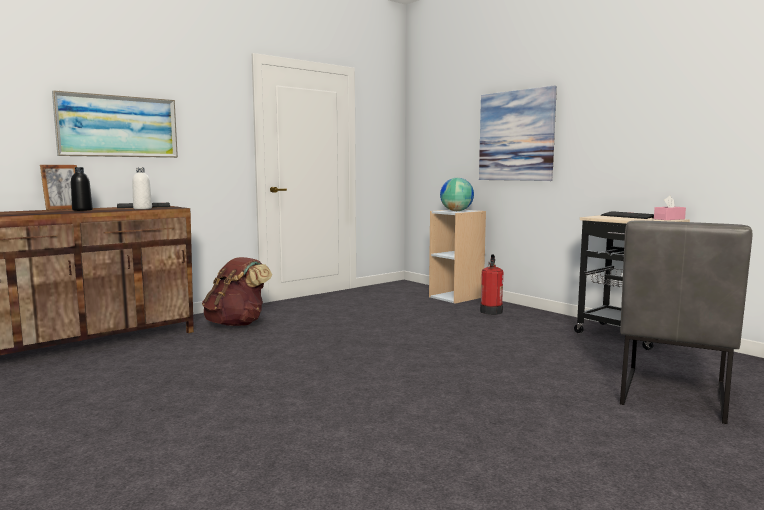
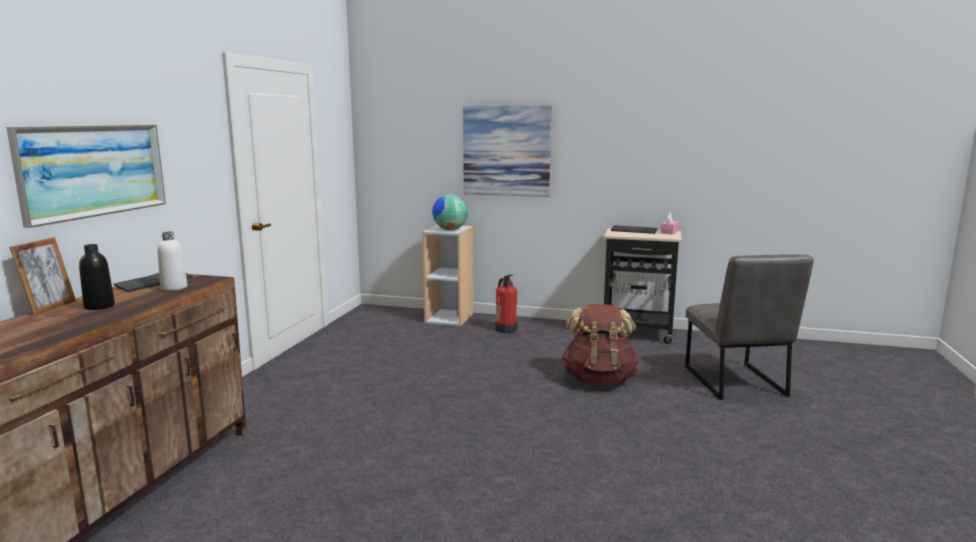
camera: 35 degrees left, 5 degrees up
(237, 324) = (279, 406): brown backpack -> brown backpack (599, 380)

